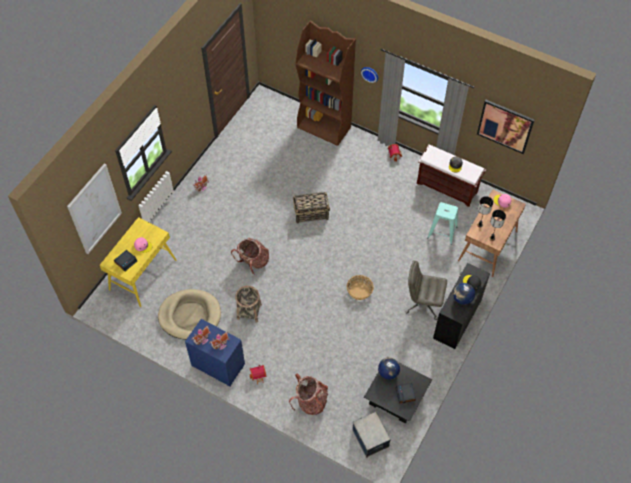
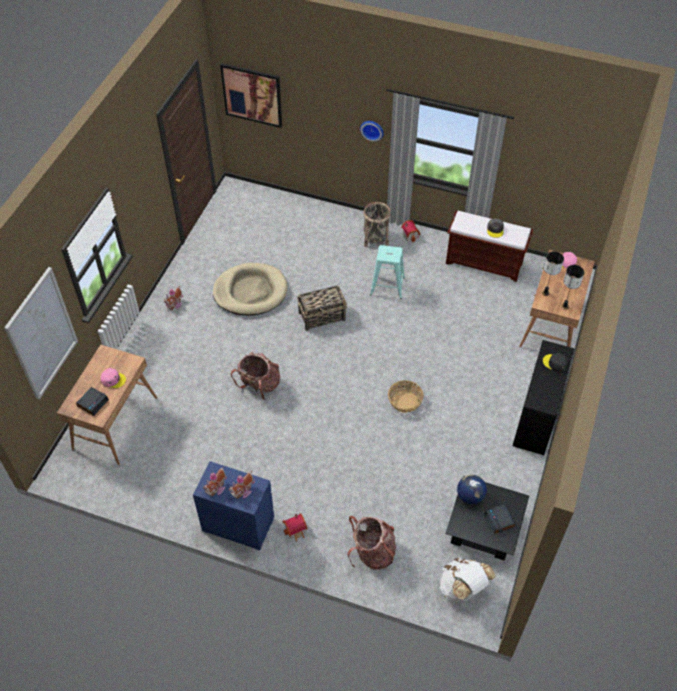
camera: 10 degrees left, 5 degrees down
(143, 274) = (115, 422): yellow desk -> brown desk
(190, 316) = (188, 466): beige dog bed -> beige dog bed (250, 292)
(249, 312) = (266, 449): basket -> basket (376, 238)
(324, 127) = (317, 214): brown bookcase -> none
(370, 438) = (462, 588): storage box -> white backpack
(423, 303) = (489, 404): grey office chair -> none
(442, 232) = (491, 316): turquoise stool -> turquoise stool (387, 286)
(462, 299) = (548, 384): globe -> none
(505, 126) = (555, 166): picture -> picture (252, 95)

